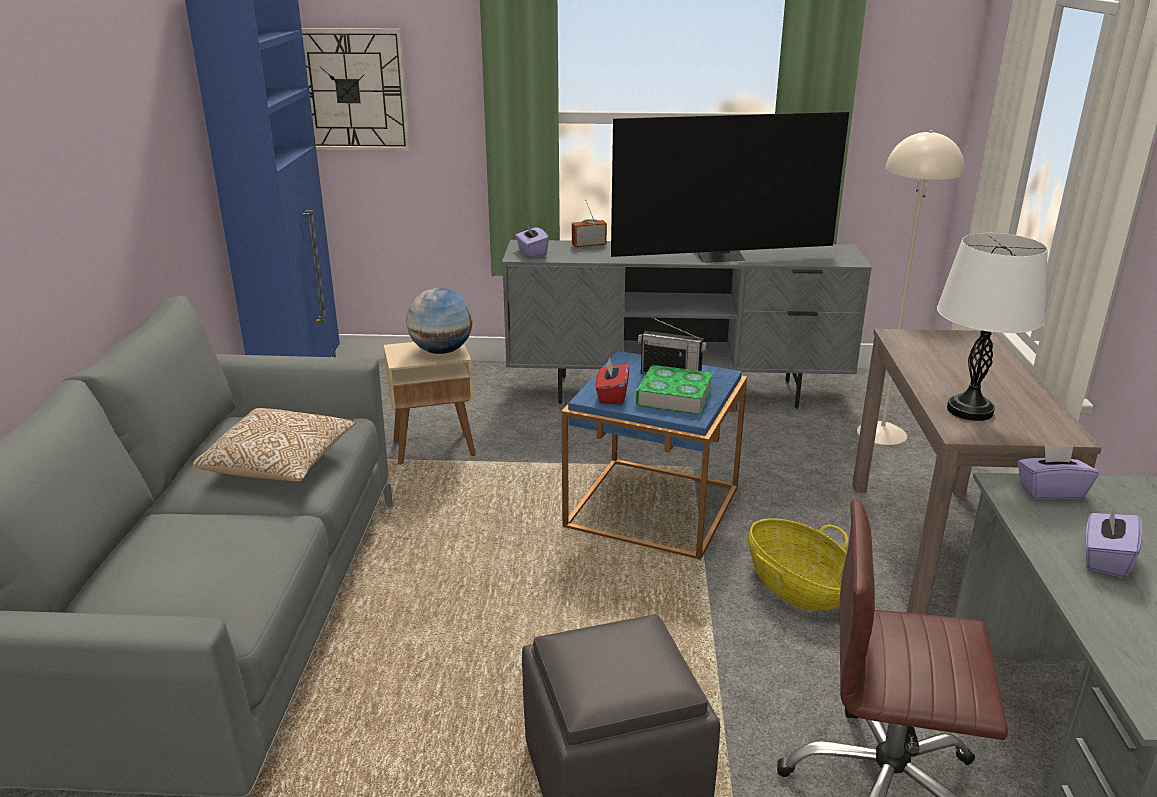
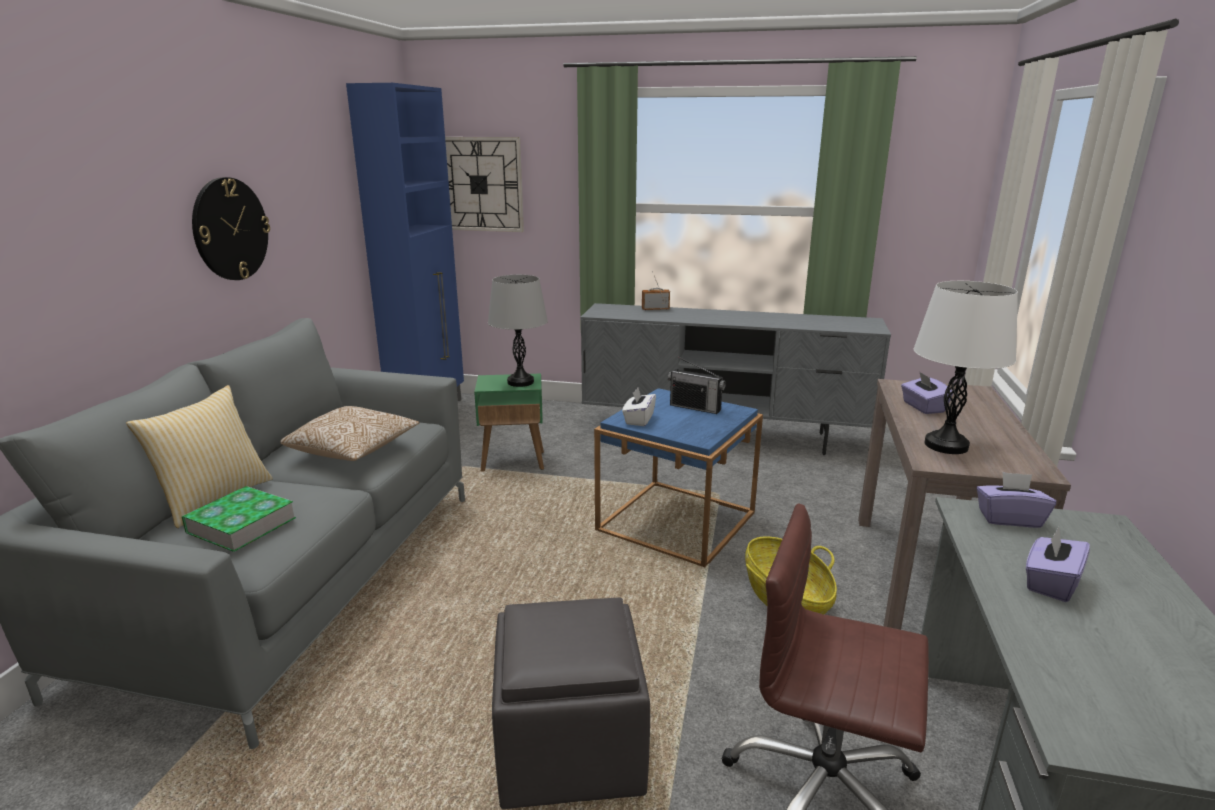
camera: 10 degrees right, 5 degrees down
(78, 191) = (230, 229): none -> wall clock
(134, 546) = (213, 499): none -> pillow
(435, 447) = (513, 461): beige side table -> green side table
(442, 351) = (520, 382): globe -> grey table lamp
(532, 253) = (607, 312): purple tissue box -> purple tissue box (923, 407)
(612, 396) = (638, 419): red tissue box -> white tissue box
(674, 396) = (691, 423): book -> book (241, 525)
(720, 257) = (760, 321): television -> none
(882, 433) = (896, 480): beige floor lamp -> none

